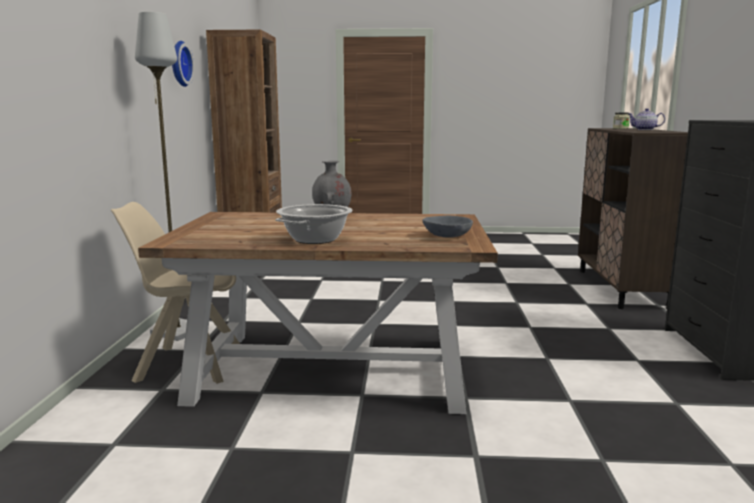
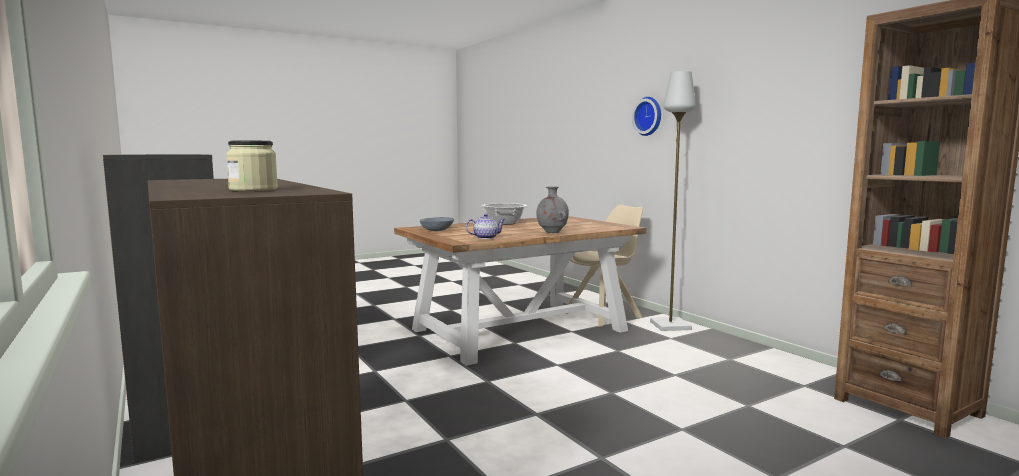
camera: 145 degrees right, 5 degrees down
(178, 63) = (814, 92): wall clock -> wall clock (649, 116)
(645, 129) = (201, 186): teapot -> teapot (485, 237)

